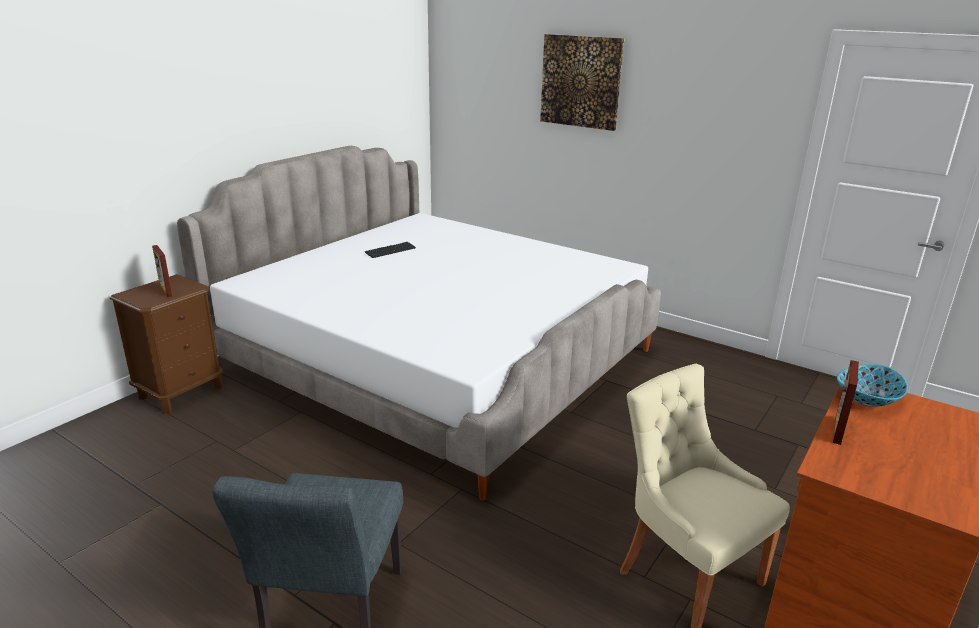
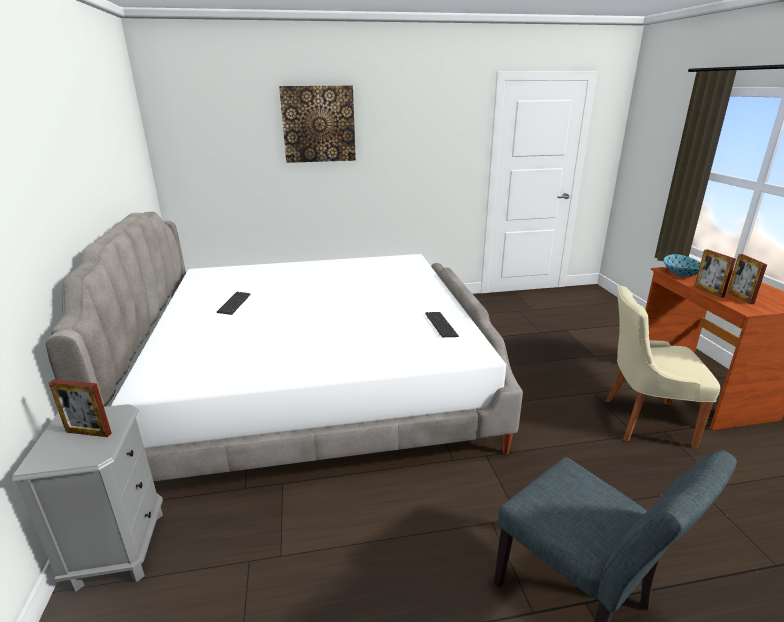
camera: 45 degrees left, 0 degrees up
(181, 392) = (119, 548): brown nightstand -> grey nightstand
(497, 332) = (441, 325): none -> keyboard
(865, 457) = (740, 297): none -> picture frame

